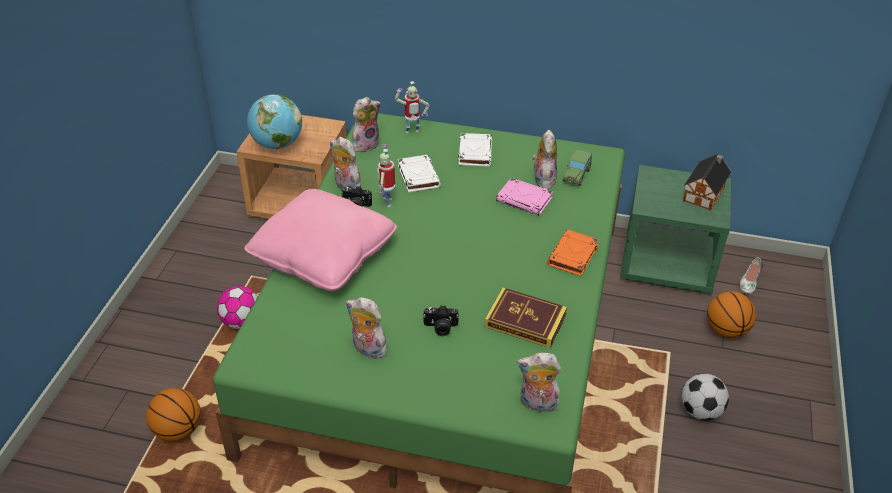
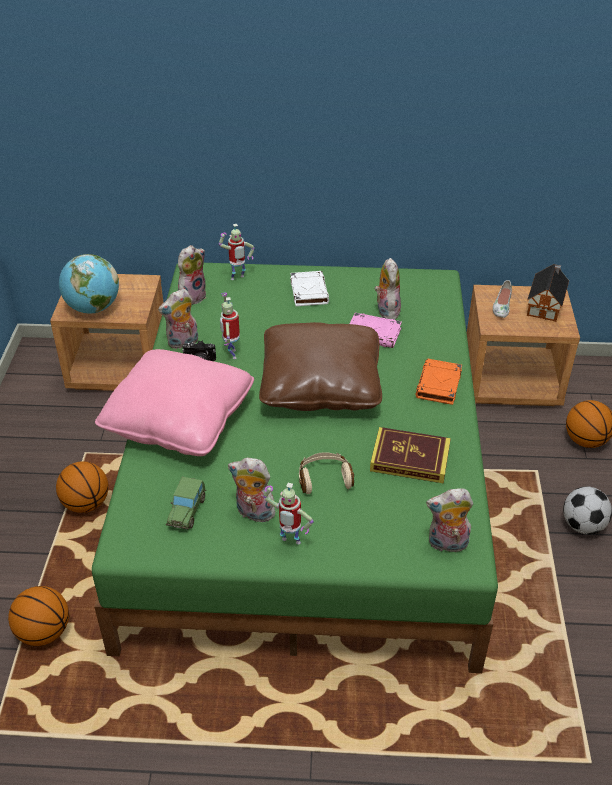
camera: 10 degrees left, 0 degrees up
(241, 322) = (86, 503): football -> basketball
(345, 186) = (183, 343): plush toy -> plush toy turned 60 degrees counterclockwise
(392, 381) = (289, 543): none -> toy robot
(418, 176) = (256, 323): white book -> none
(440, 328) = (324, 479): camera -> beige headphones
(461, 240) = (320, 384): none -> brown pillow
(576, 175) = (418, 302): toy car -> toy car (187, 511)
(667, 264) = (511, 382): green nightstand -> brown nightstand
(749, 281) = (594, 388): white shoe -> white shoe (501, 306)

